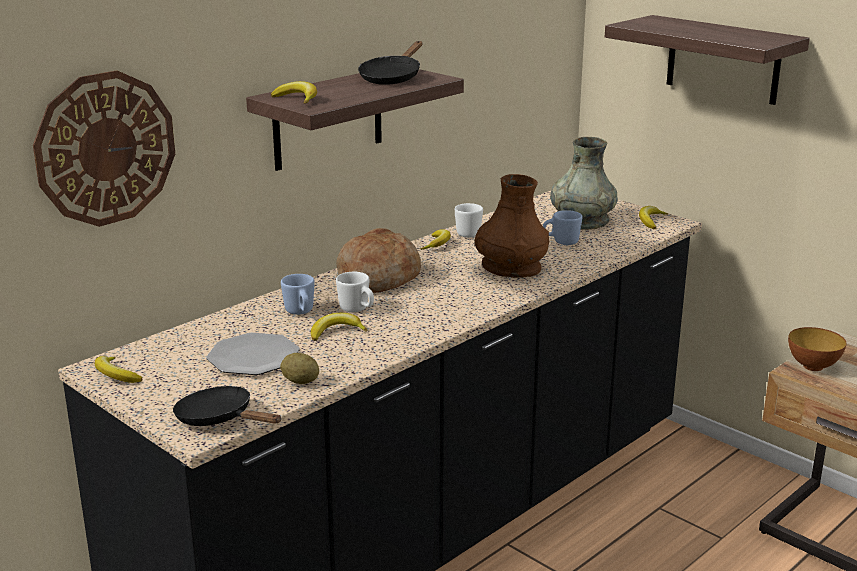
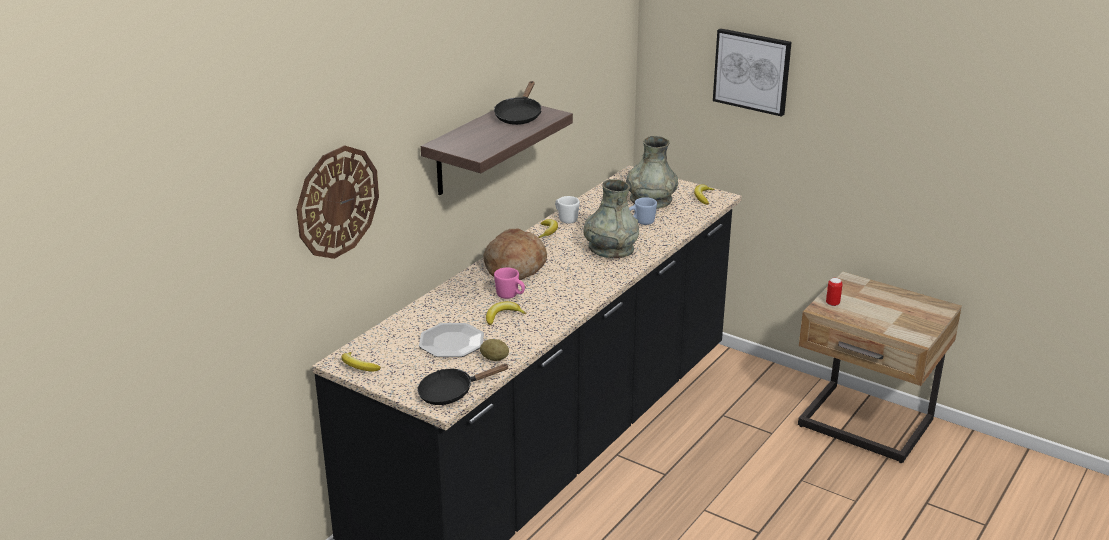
camera: 10 degrees left, 5 degrees up
(220, 419) = (451, 393): black frying pan -> black frying pan turned 45 degrees counterclockwise
(297, 99) = (461, 146): banana -> none
(300, 313) = (469, 302): blue mug -> none
(357, 310) = (510, 296): white mug -> pink mug
(511, 267) = (611, 249): brown vase -> grey vase
(723, 60) = (752, 71): shelf -> picture
(813, 366) = (832, 303): bowl -> can

